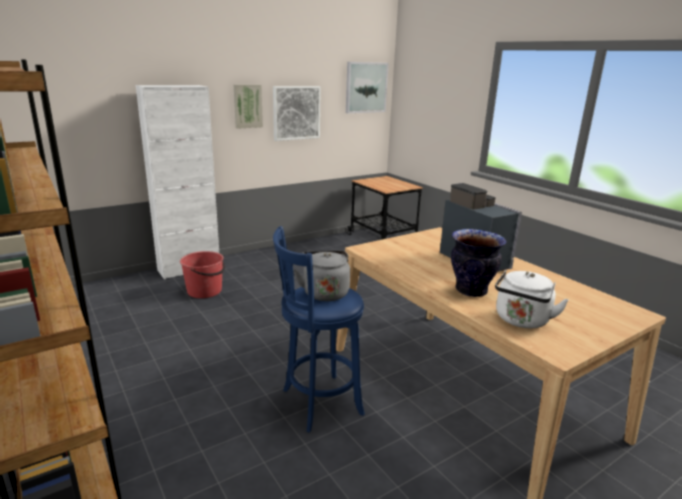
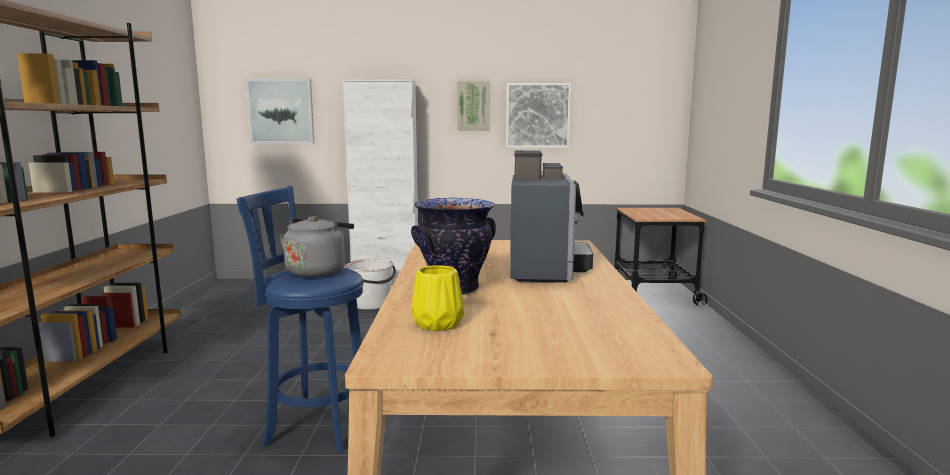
camera: 35 degrees right, 10 degrees down
(205, 291) = (371, 304): red bucket -> white bucket
(366, 87) = (645, 85): picture -> picture (281, 111)
(521, 321) = (436, 324): white kettle -> yellow vase

